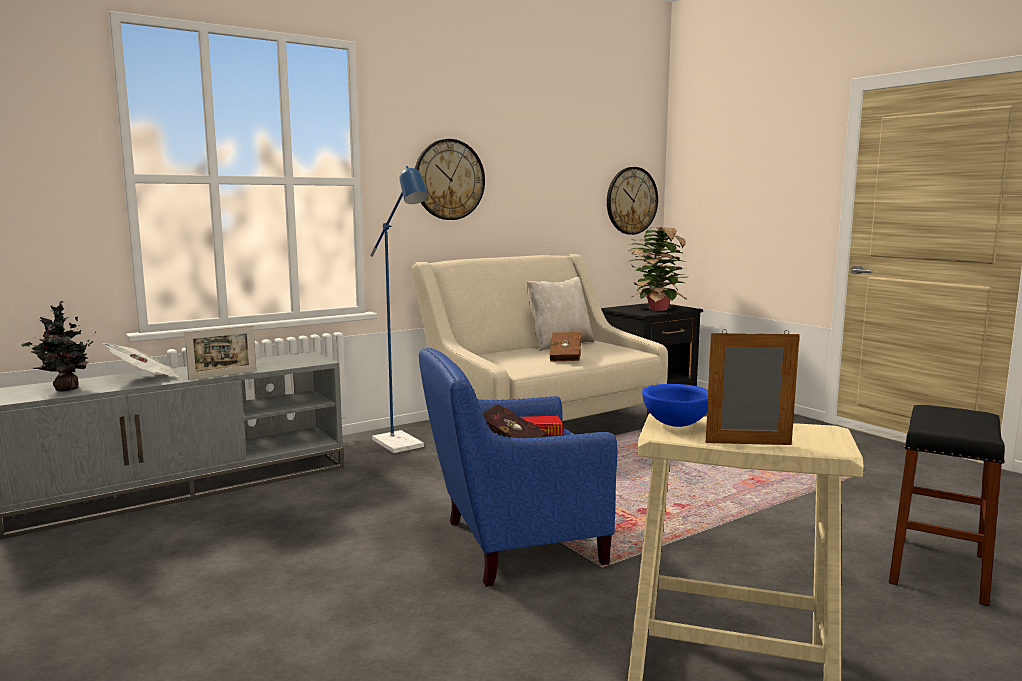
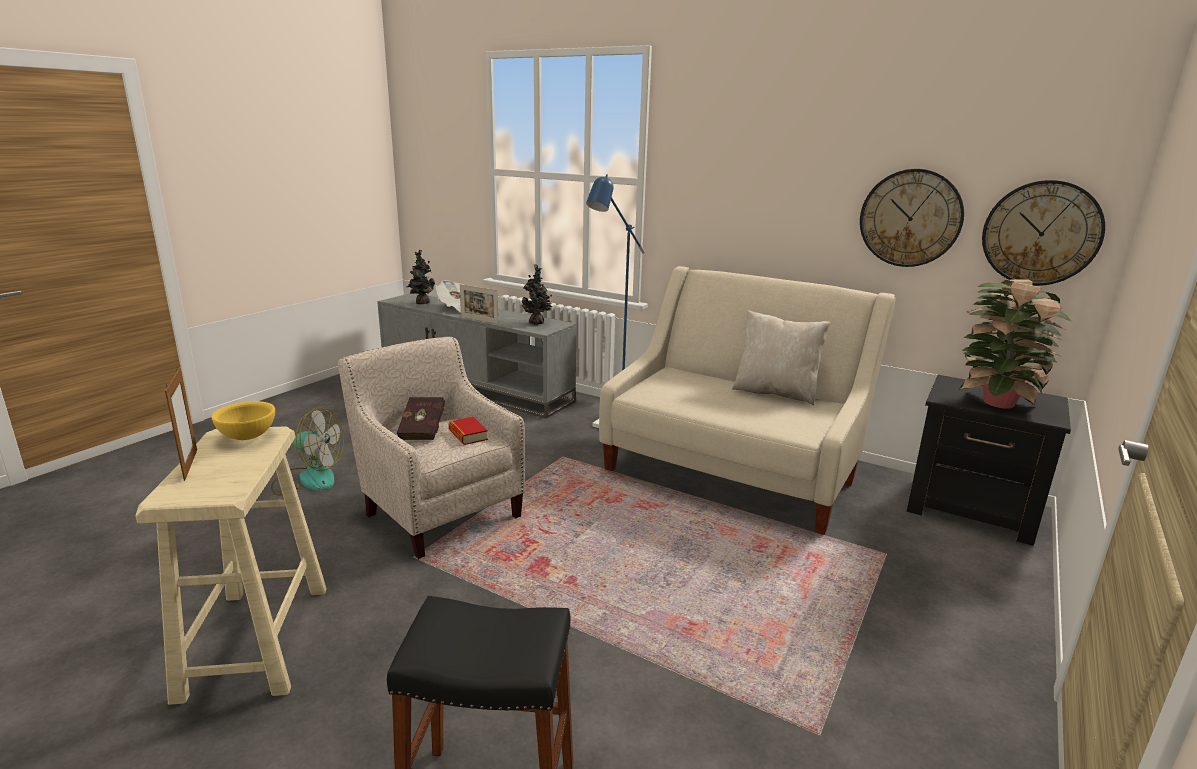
camera: 65 degrees right, 10 degrees up
(287, 360) = (537, 323): none -> potted plant
(336, 622) = (308, 479): none -> fan
(449, 179) = (735, 184): wall clock -> wall clock (910, 218)
(511, 543) = (440, 510): blue armchair -> beige armchair
(566, 357) = (715, 404): brown book -> none
(676, 424) = (246, 437): blue bowl -> yellow bowl

